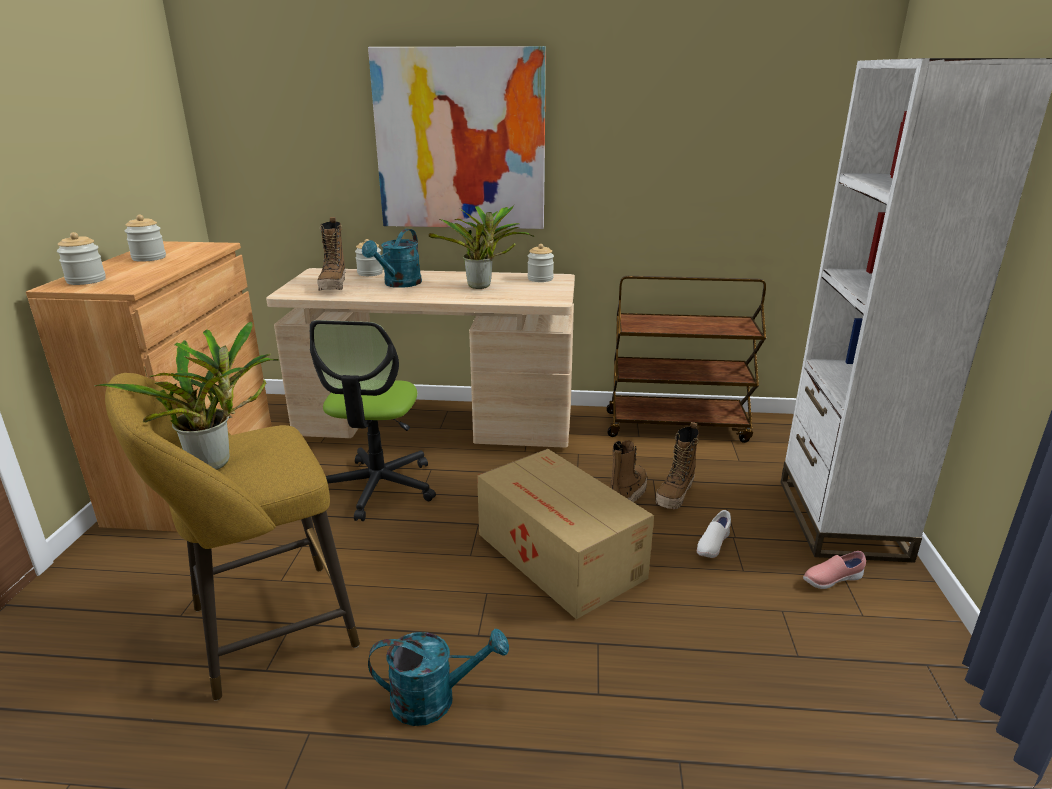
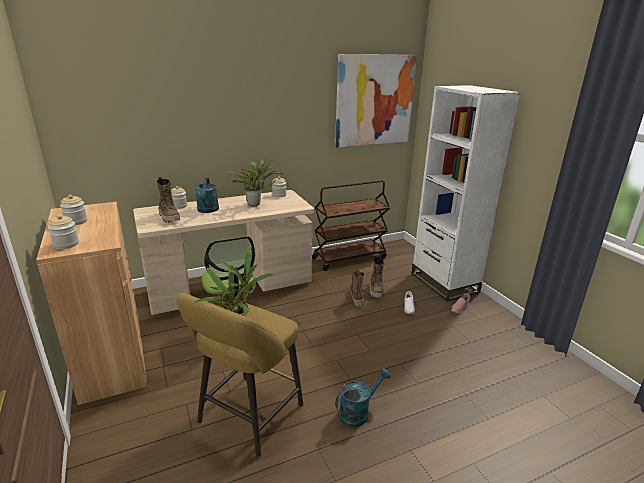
camera: 30 degrees left, 0 degrees up
(460, 141) = (226, 124): picture -> picture (374, 100)
(560, 557) = (353, 333): cardboard box -> none

